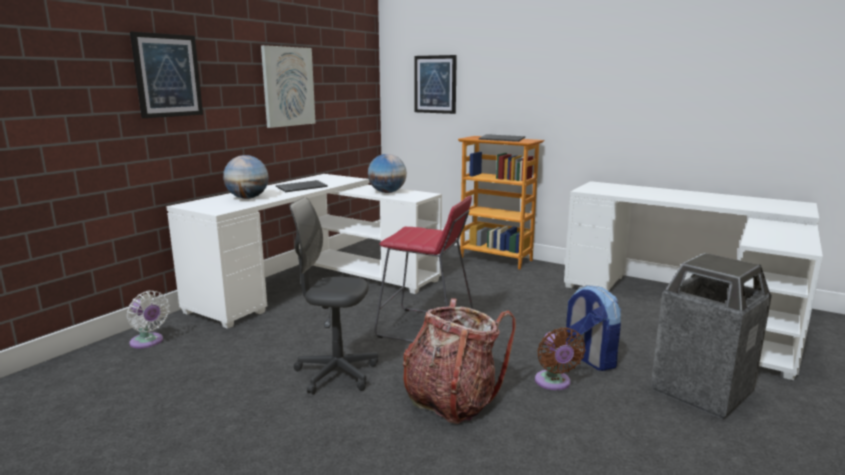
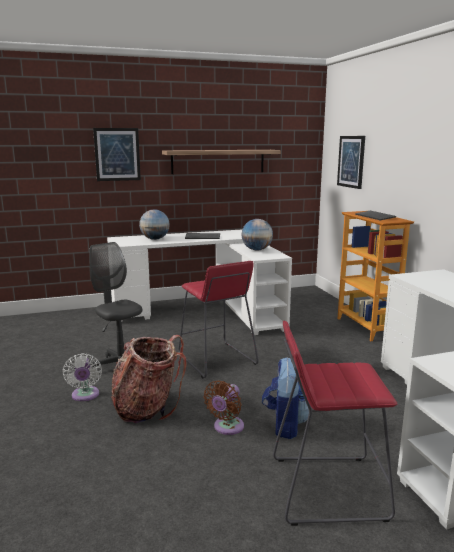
camera: 40 degrees right, 0 degrees up
(148, 342) = (75, 318): white fan -> white fan (85, 396)
(288, 86) = (218, 161): picture -> shelf
(700, 391) = (327, 488): trash can -> red stool

